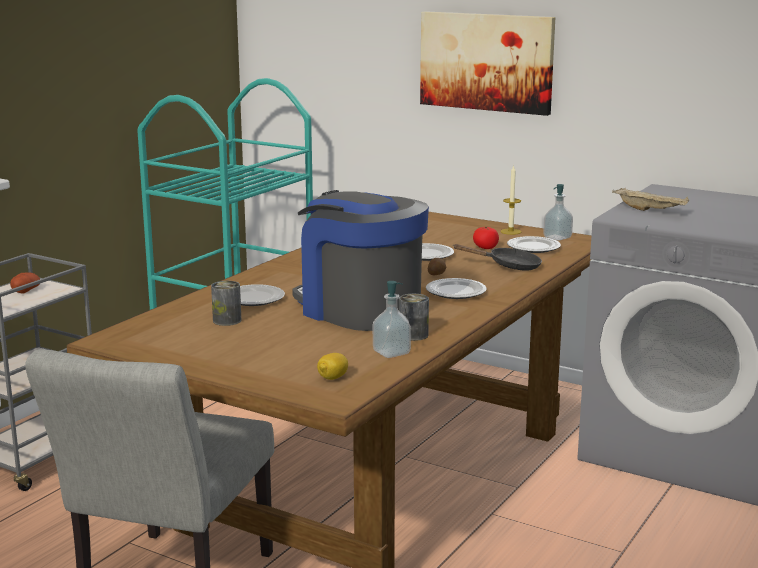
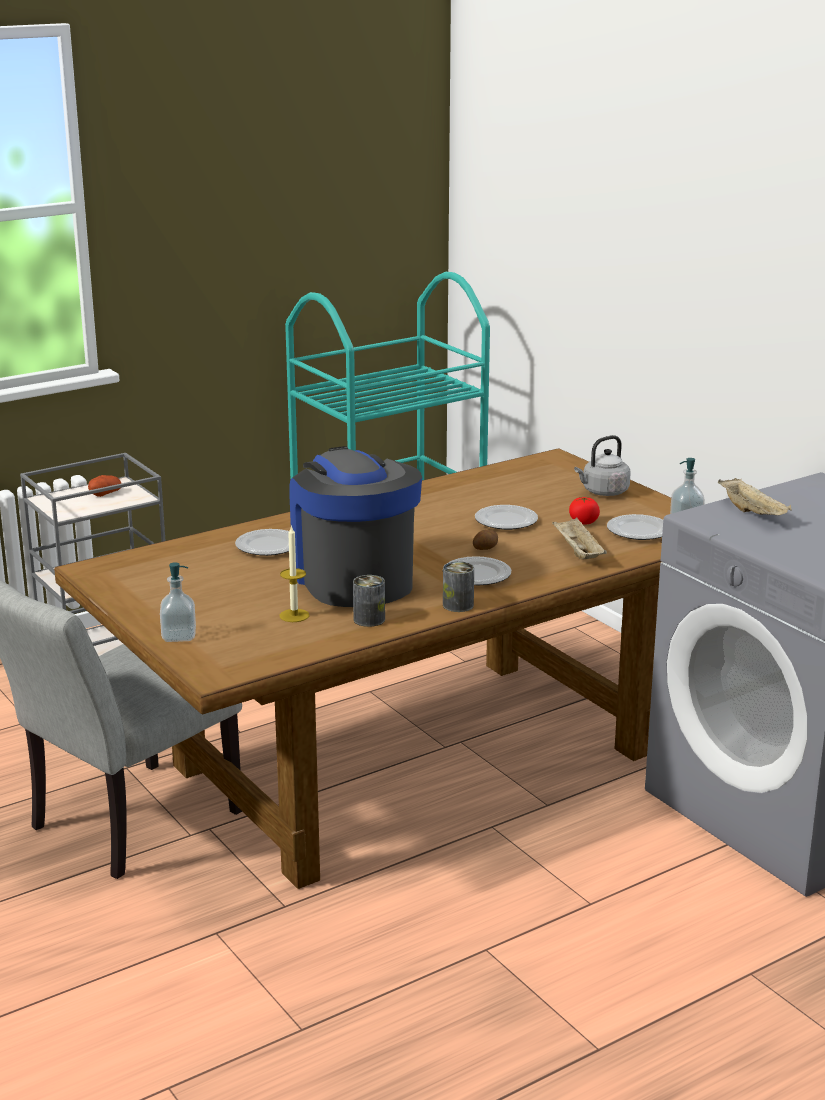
camera: 25 degrees right, 5 degrees up
(227, 320) = (216, 567): can -> can (458, 605)
(332, 378) = (237, 652): lemon -> none
(391, 352) = (323, 635): soap dispenser -> soap dispenser (179, 636)
(472, 228) = (603, 492): none -> grey kettle
(486, 61) = (670, 287): picture -> none
(509, 266) = (577, 552): black frying pan -> beige tray
(510, 231) = (642, 504): candle -> candle (294, 615)

